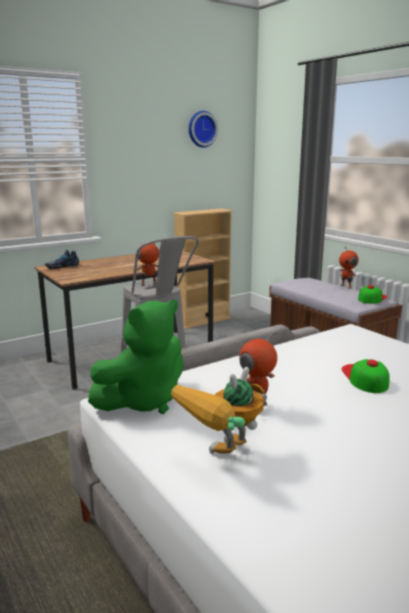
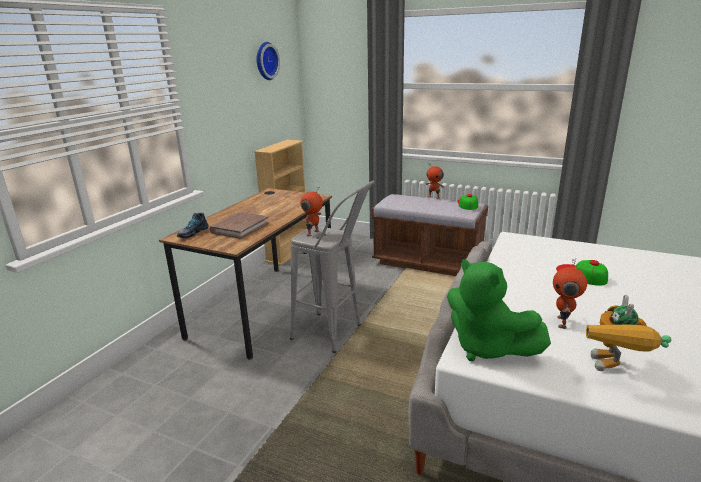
camera: 30 degrees left, 5 degrees up
(99, 269) = (240, 228): none -> brown book
(143, 401) = (486, 347): green plush toy -> green plush toy turned 120 degrees clockwise

